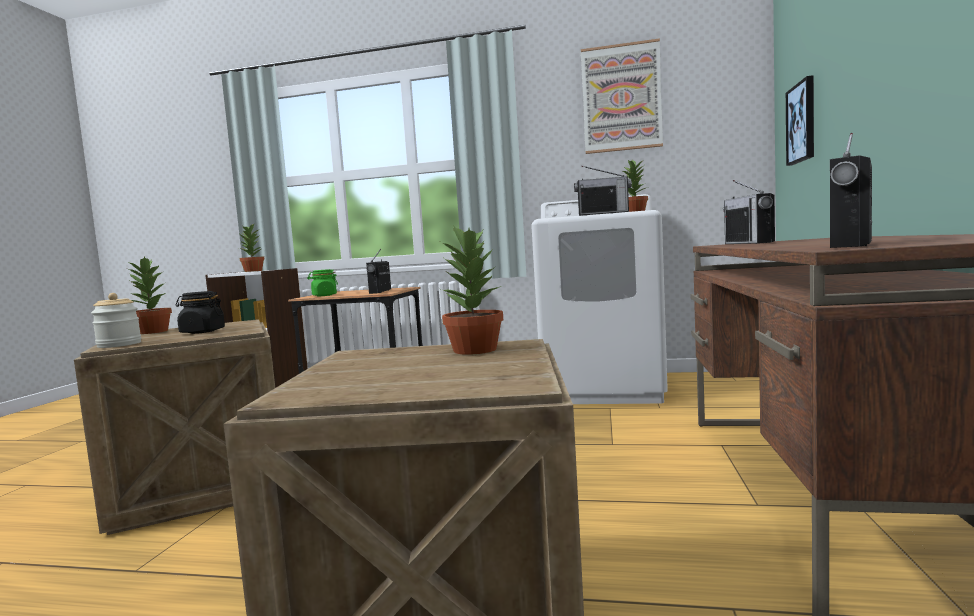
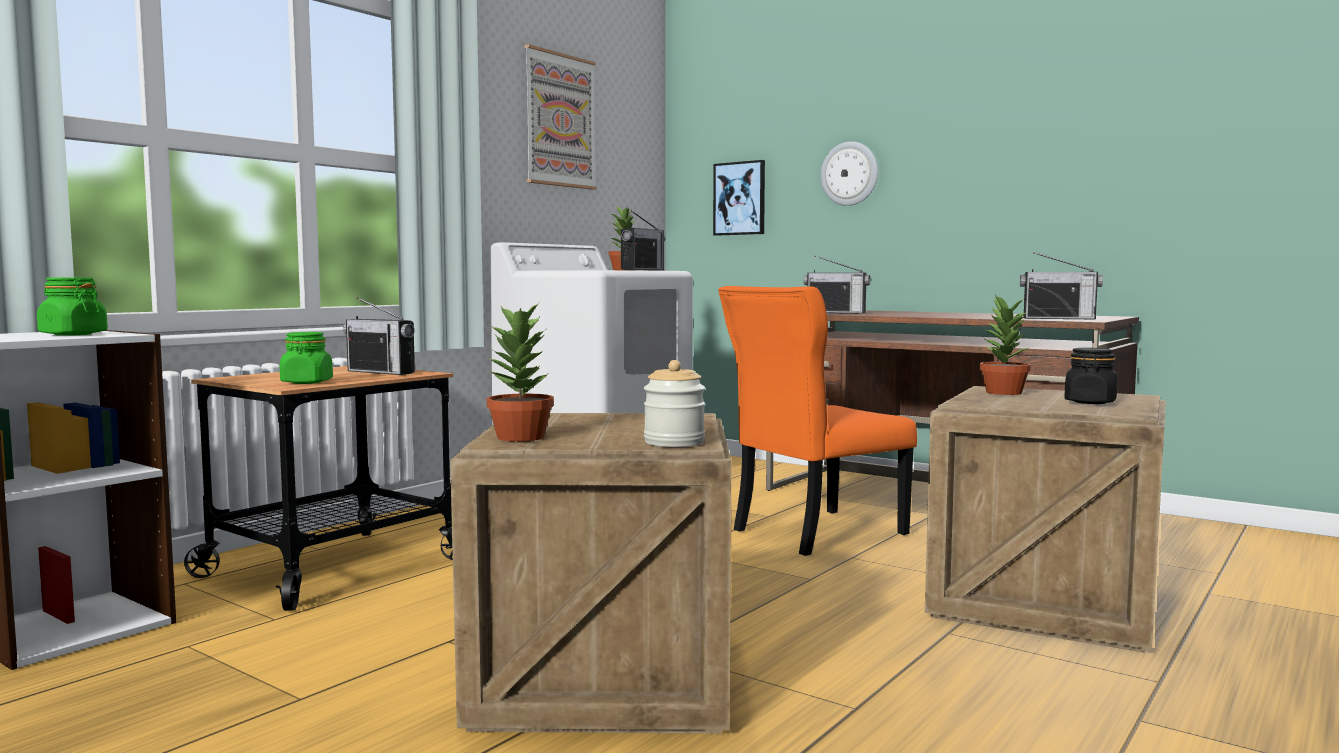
camera: 65 degrees left, 0 degrees up
(202, 332) = (620, 424): black jar -> black jar (1090, 402)
(253, 271) = (73, 334): potted plant -> green jar
(580, 469) = (813, 533): none -> orange chair
(851, 245) = (1058, 319): radio -> radio turned 45 degrees counterclockwise
(860, 65) = (849, 174): none -> wall clock

